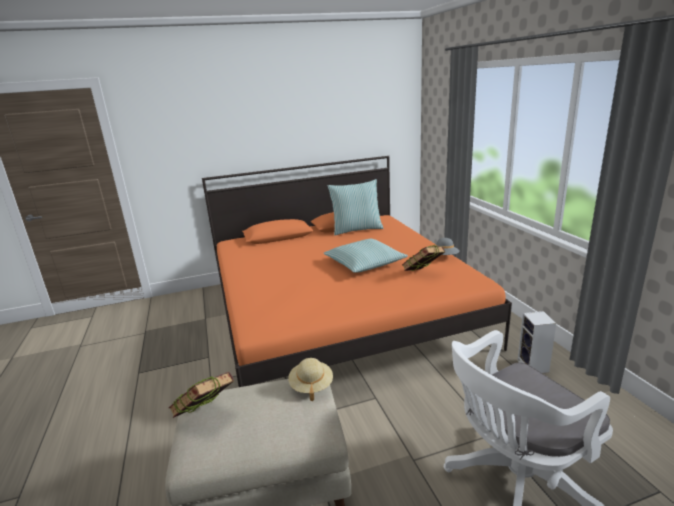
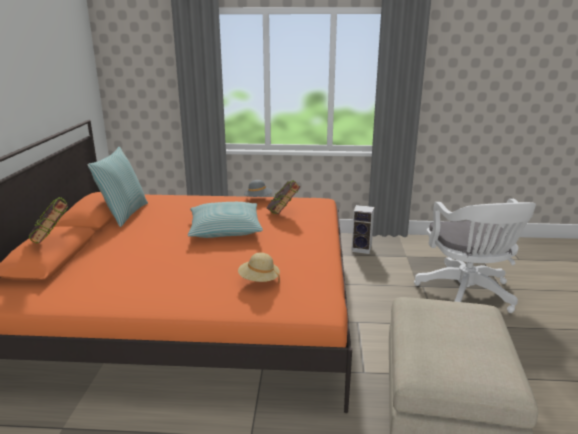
camera: 70 degrees left, 0 degrees up
(206, 416) = (451, 366): book -> book (52, 241)
(311, 386) = (422, 301): beige hat -> beige hat (259, 280)

